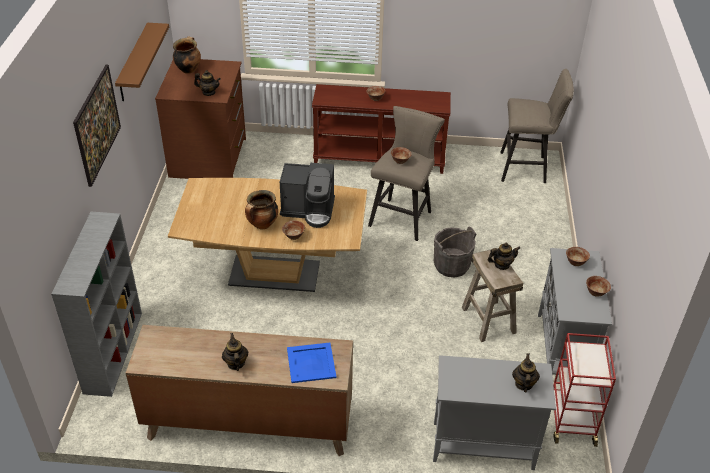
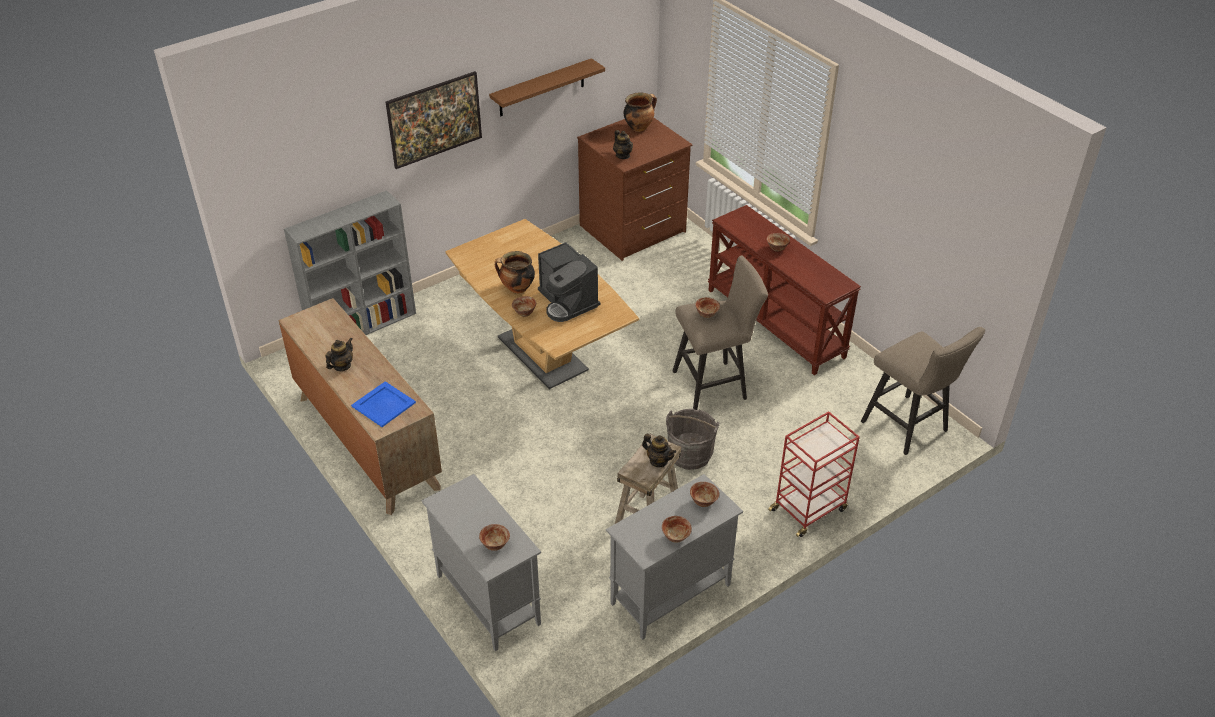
camera: 50 degrees right, 0 degrees up
(523, 384) = (495, 545): teapot -> bowl
(571, 419) = (585, 647): red cart -> red cart (809, 509)

